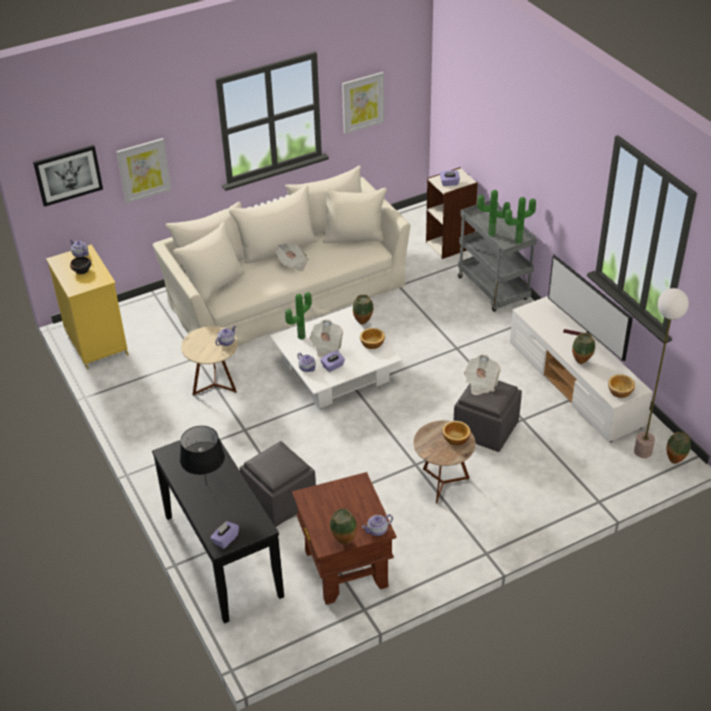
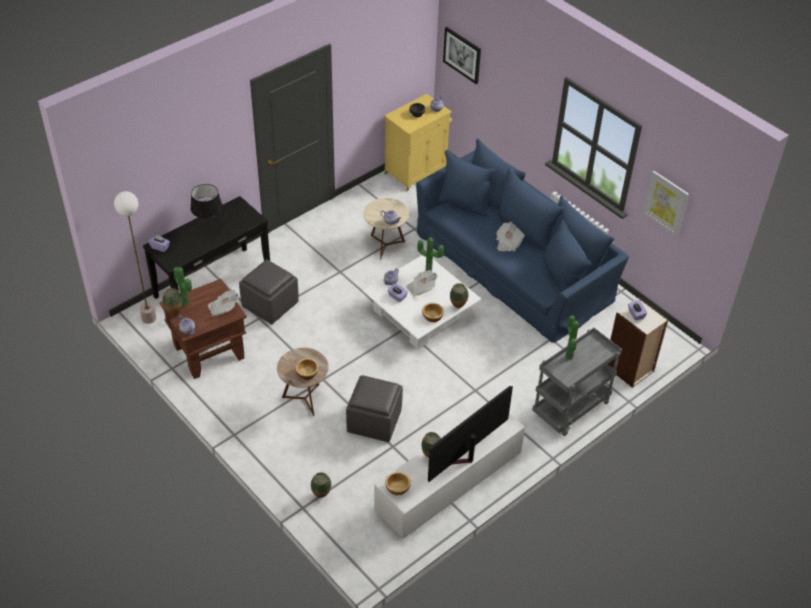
camera: 75 degrees right, 5 degrees up
(144, 170) = (504, 97): picture -> none
(287, 293) = (513, 266): beige sofa -> blue sofa
(481, 383) = (383, 385): newspaper -> newspaper (223, 308)
(517, 241) = (565, 377): potted plant -> potted plant (186, 303)
(643, 452) = (371, 539): floor lamp -> floor lamp (148, 318)
(675, 461) = (364, 565): vase -> vase (321, 495)

